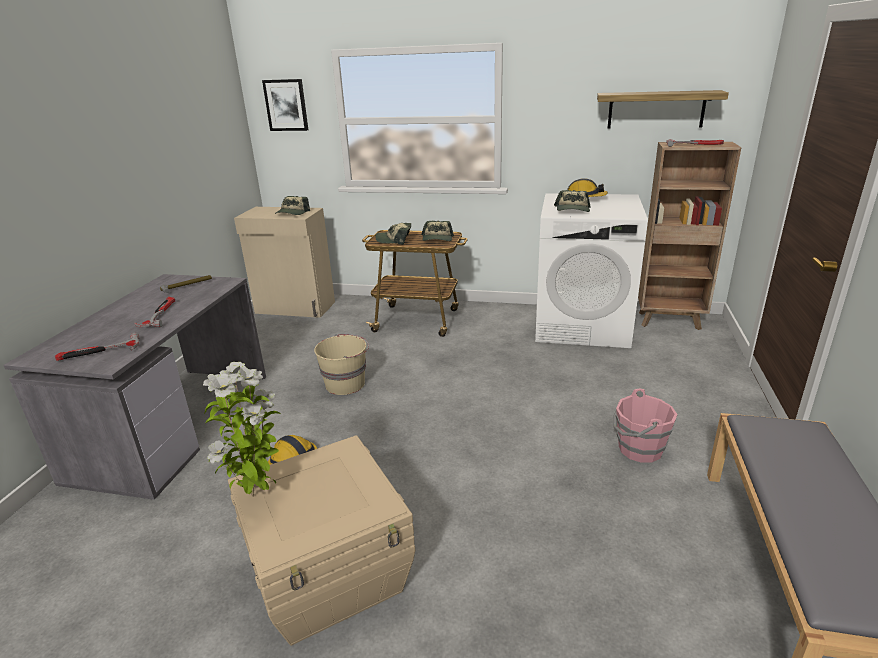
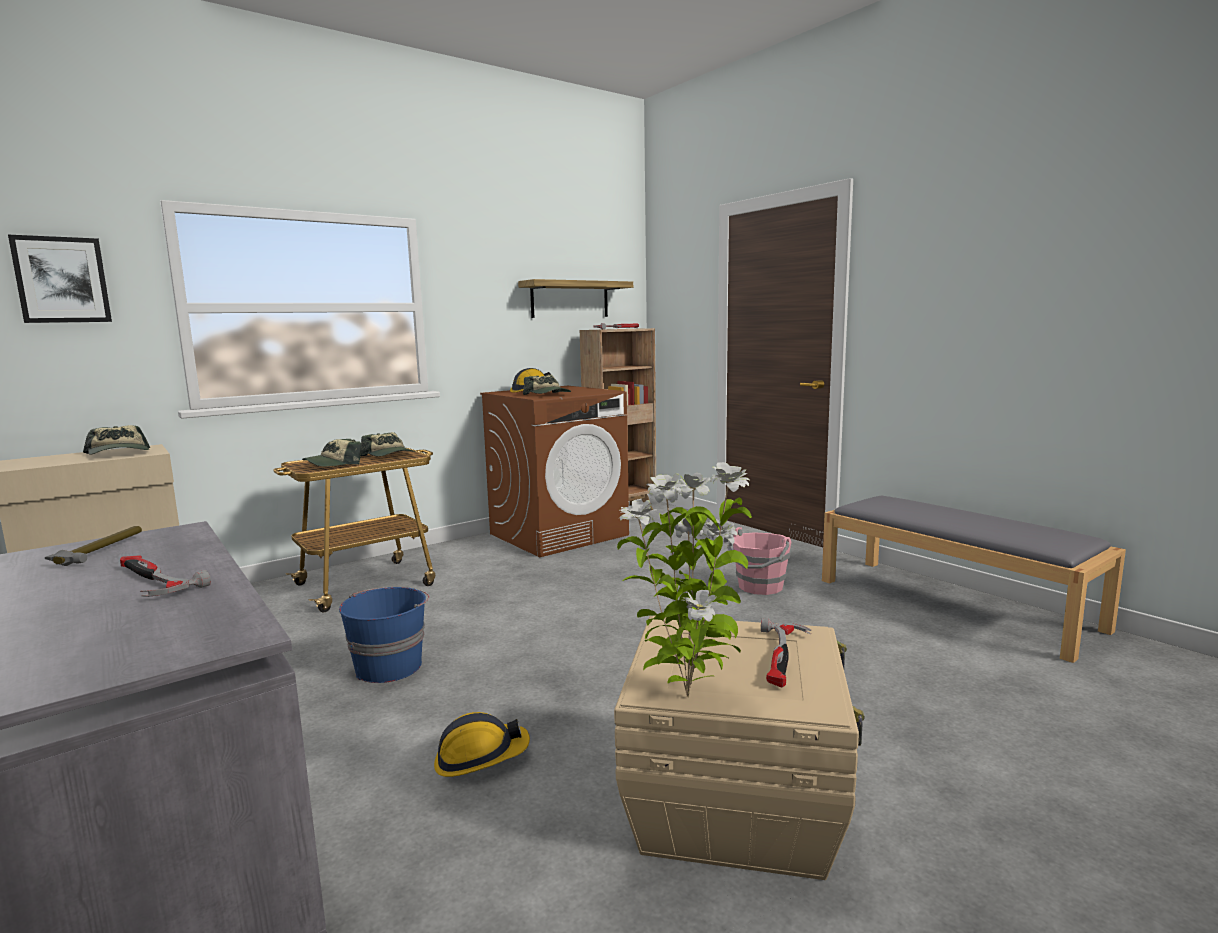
camera: 50 degrees left, 15 degrees down
(99, 353) = (165, 639): hammer -> hammer (783, 657)
(346, 384) = (389, 666): beige bucket -> blue bucket
(582, 326) = (559, 534): white washing machine -> brown washing machine

